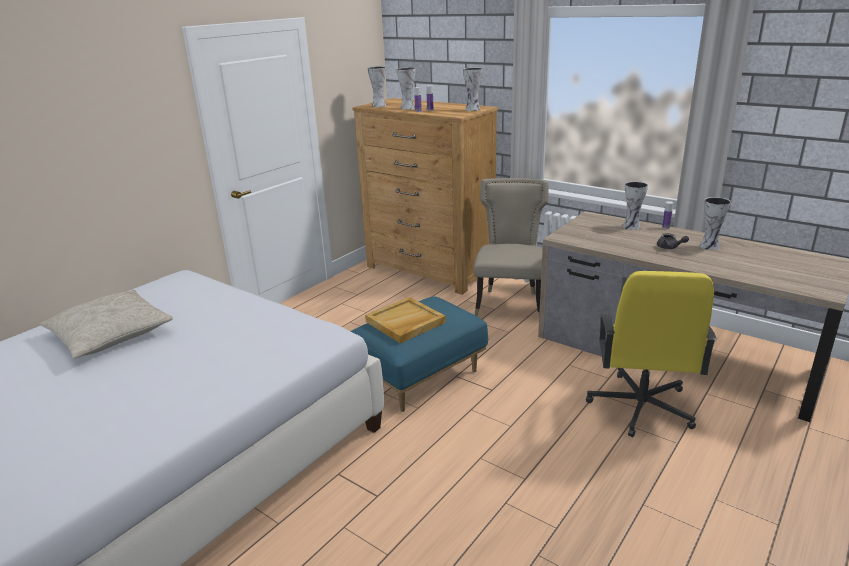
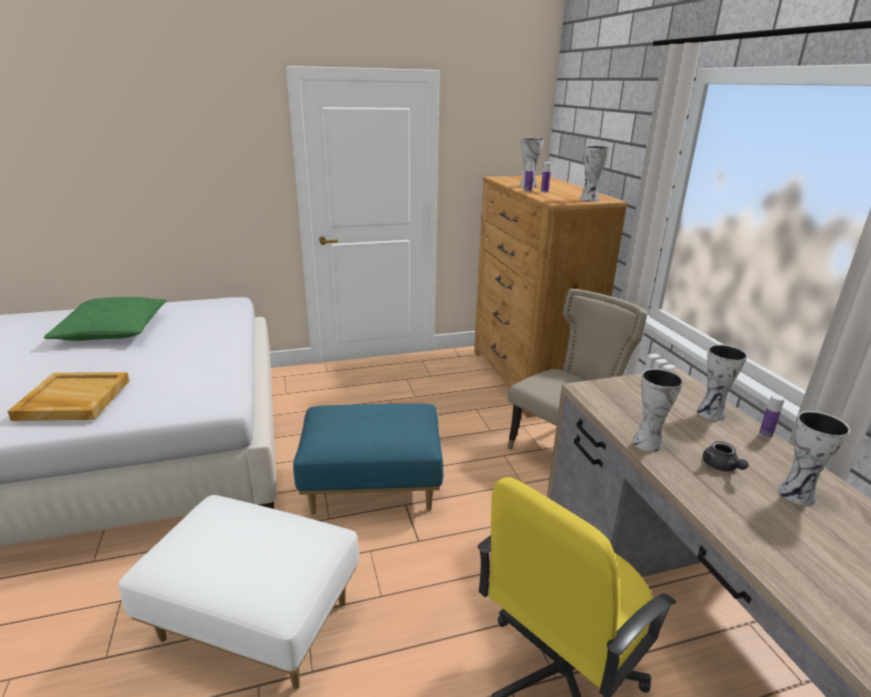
camera: 35 degrees right, 0 degrees up
(111, 334) = (112, 330): beige pillow -> green pillow
(378, 105) = (508, 179): vase -> vase (646, 442)
(405, 322) = (355, 420): beige tray -> beige tray (72, 400)
(456, 481) = (254, 622): none -> white ottoman

